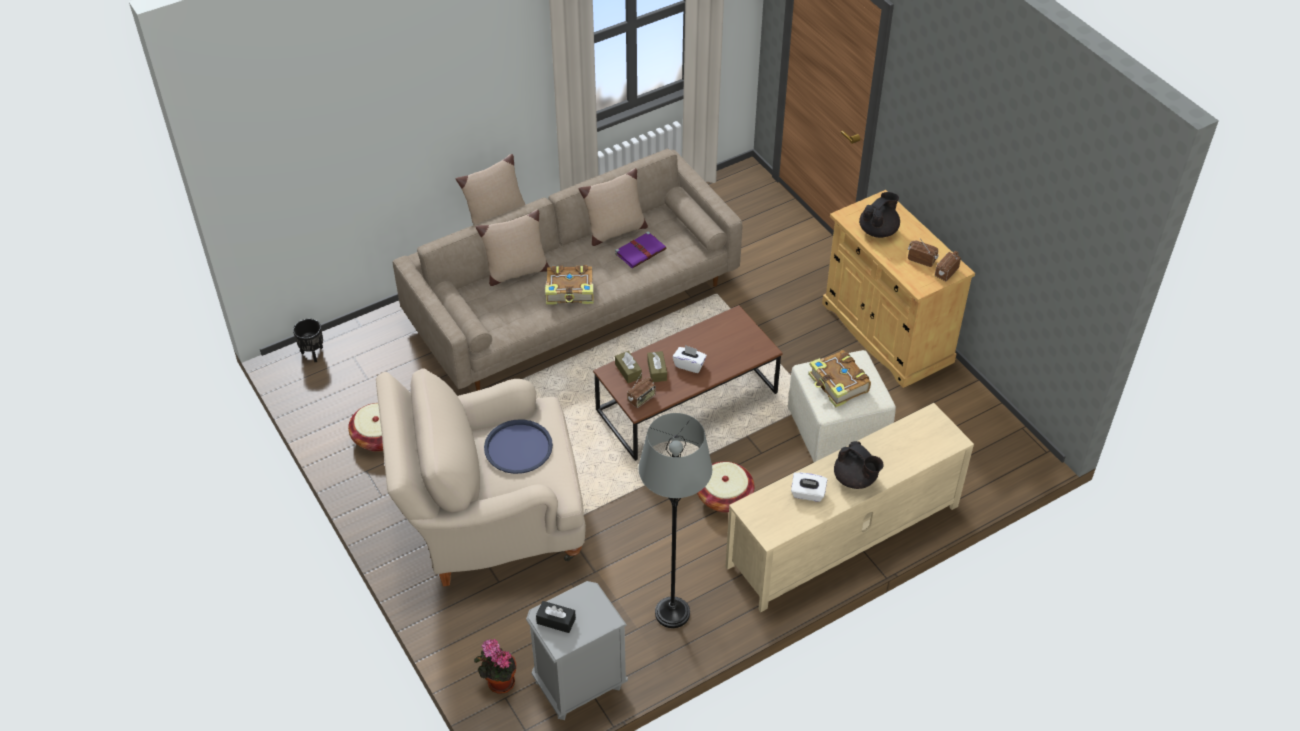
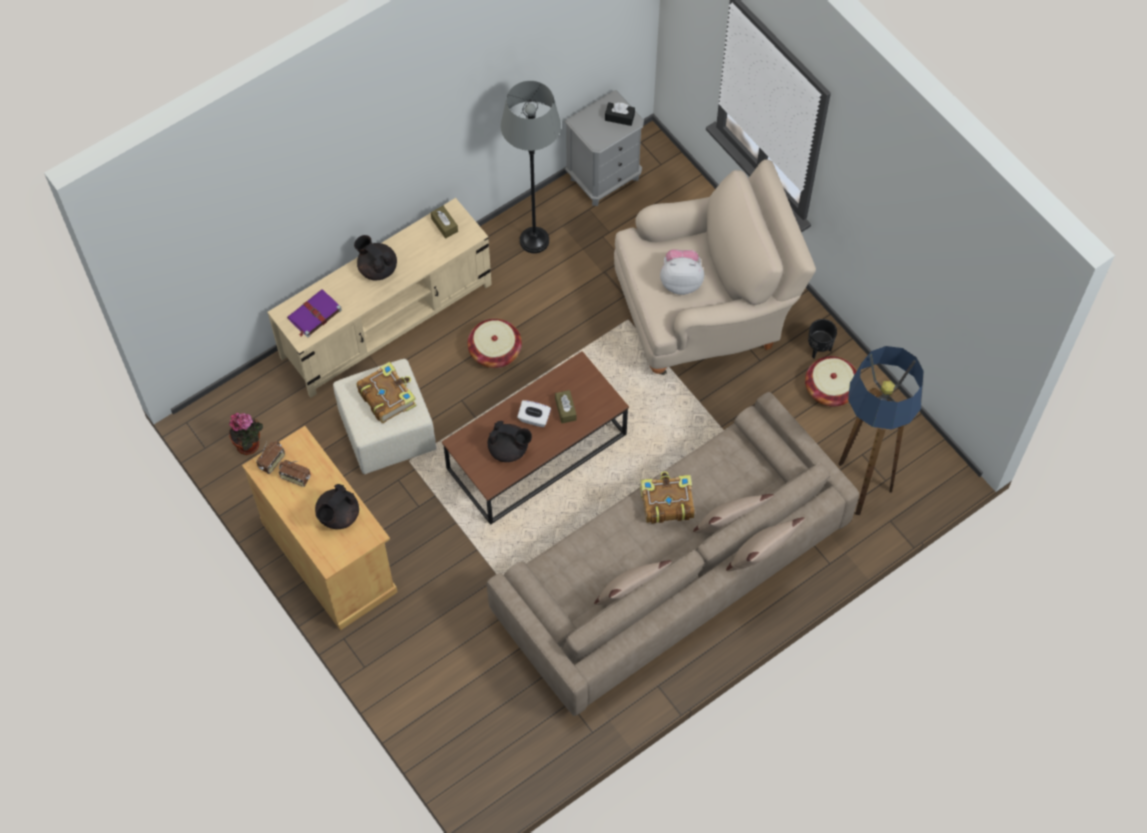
camera: 175 degrees right, 15 degrees up
(313, 354) = (927, 480): black planter -> black planter (818, 348)
(380, 355) = (858, 484): none -> floor lamp
(498, 682) = (668, 175): potted plant -> potted plant (250, 445)
(518, 447) = (681, 281): blue tray -> plush toy
(628, 371) = (594, 407): brown tissue box -> brown tissue box (444, 225)
(641, 251) = (597, 565): purple book -> purple book (314, 315)
(641, 399) = (577, 376): radio -> none
(716, 342) = (509, 449): none -> black teapot
(807, 494) = (420, 251): white tissue box -> none

